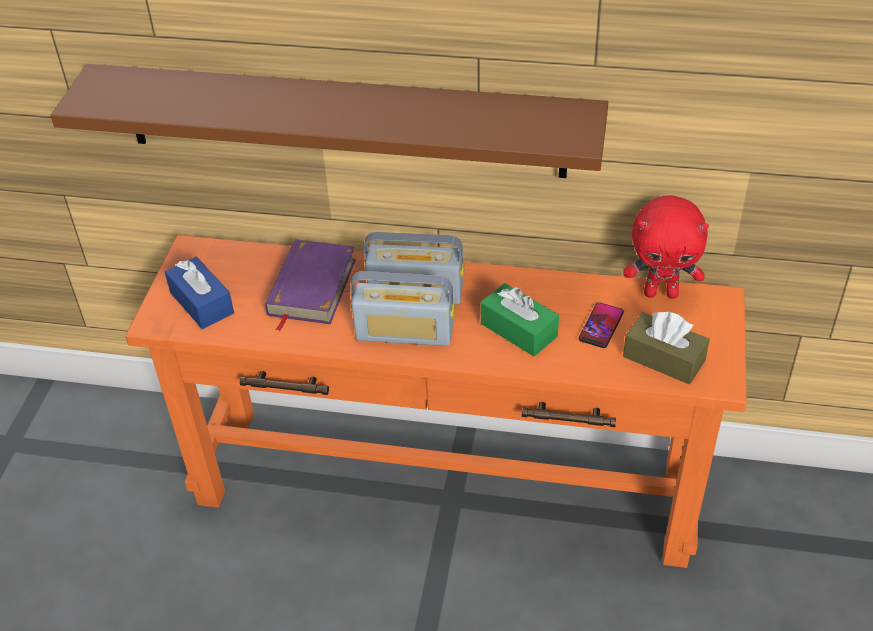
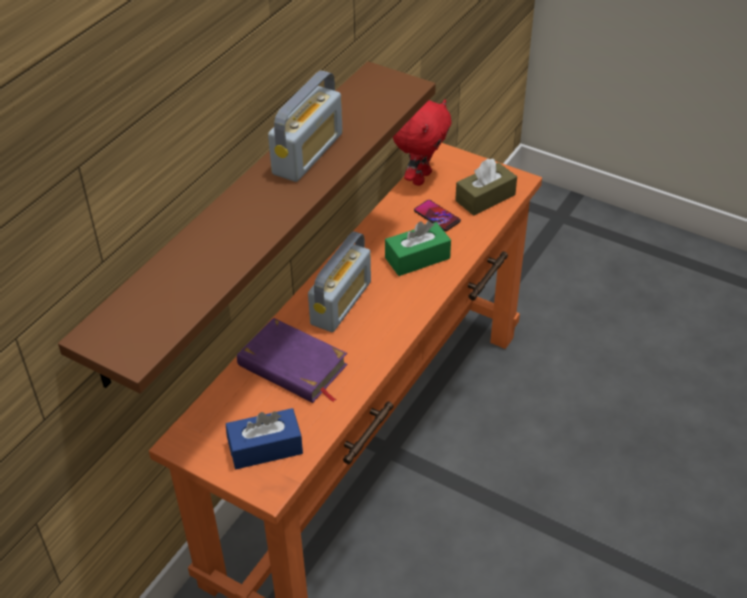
camera: 70 degrees left, 0 degrees up
(404, 333) = (384, 321): radio -> radio (308, 153)

